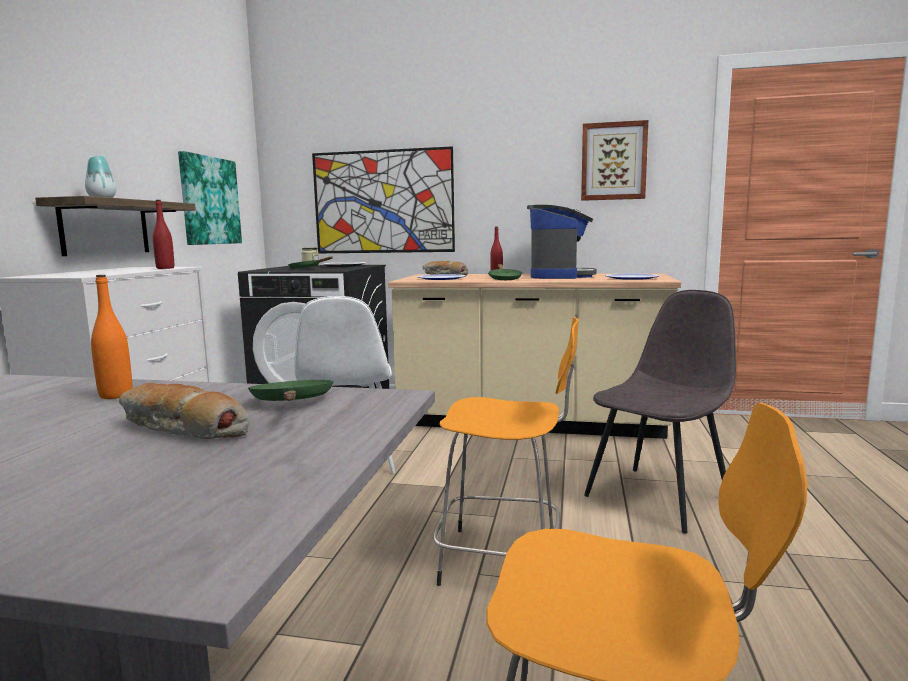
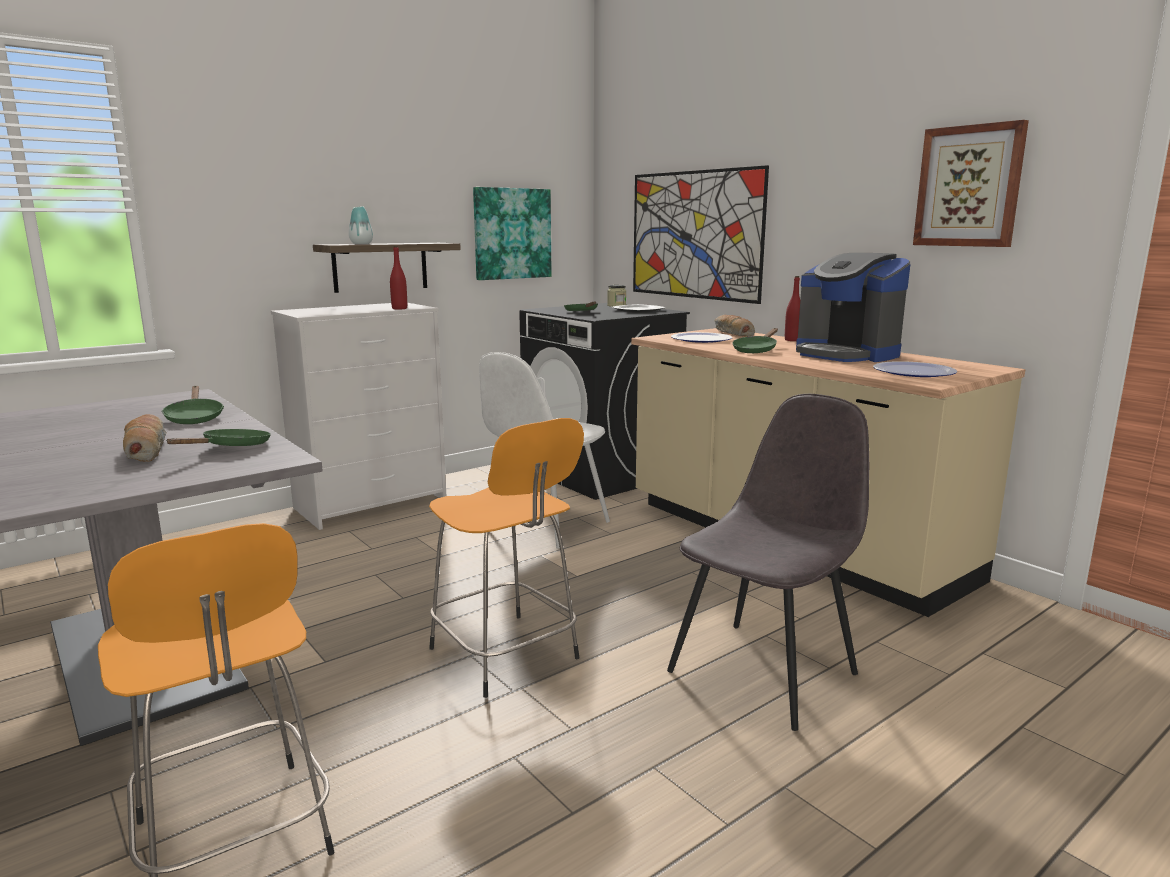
camera: 40 degrees right, 5 degrees up
(116, 395) = (194, 418): orange bottle -> green frying pan
(560, 276) = (846, 354): coffee machine -> coffee machine turned 90 degrees clockwise
(659, 497) = (765, 670): grey chair -> grey chair turned 45 degrees counterclockwise

